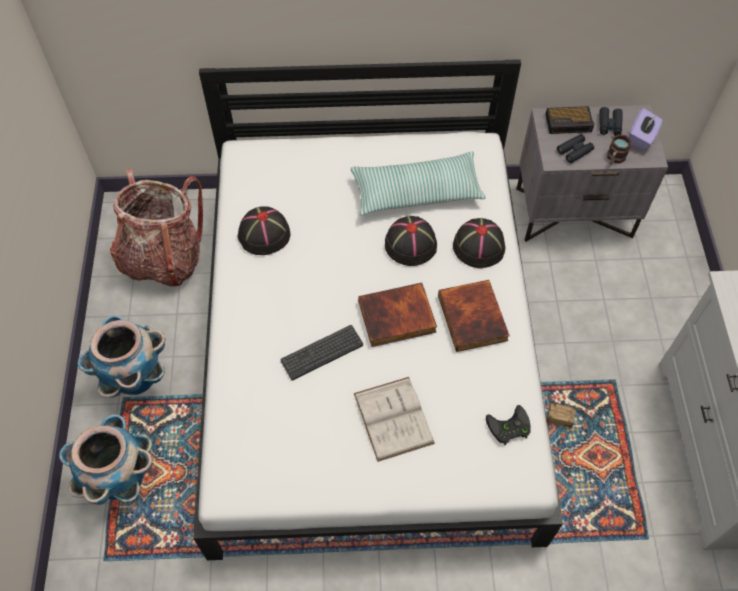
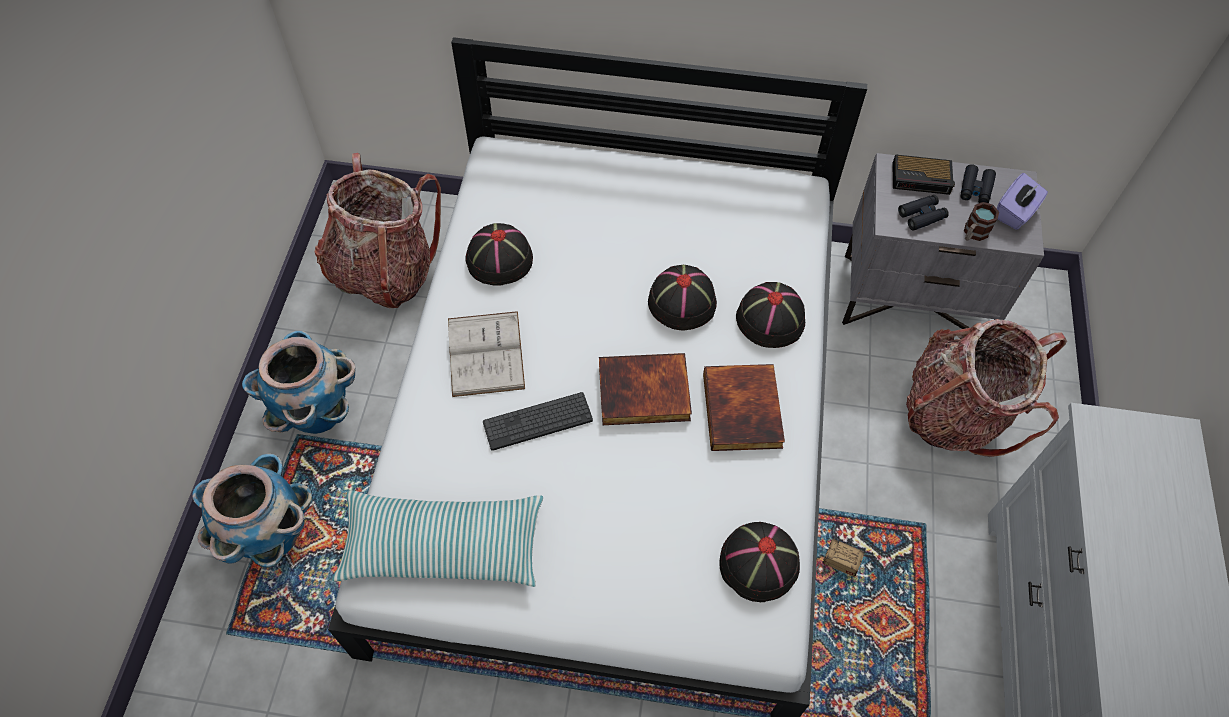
camera: 10 degrees right, 0 degrees up
(393, 418) = (610, 523): white book -> white book (485, 353)
(417, 192) = (705, 236): pillow -> pillow (443, 545)
(508, 428) = (758, 564): black game controller -> black hat
(621, 294) = (956, 413): none -> backpack

